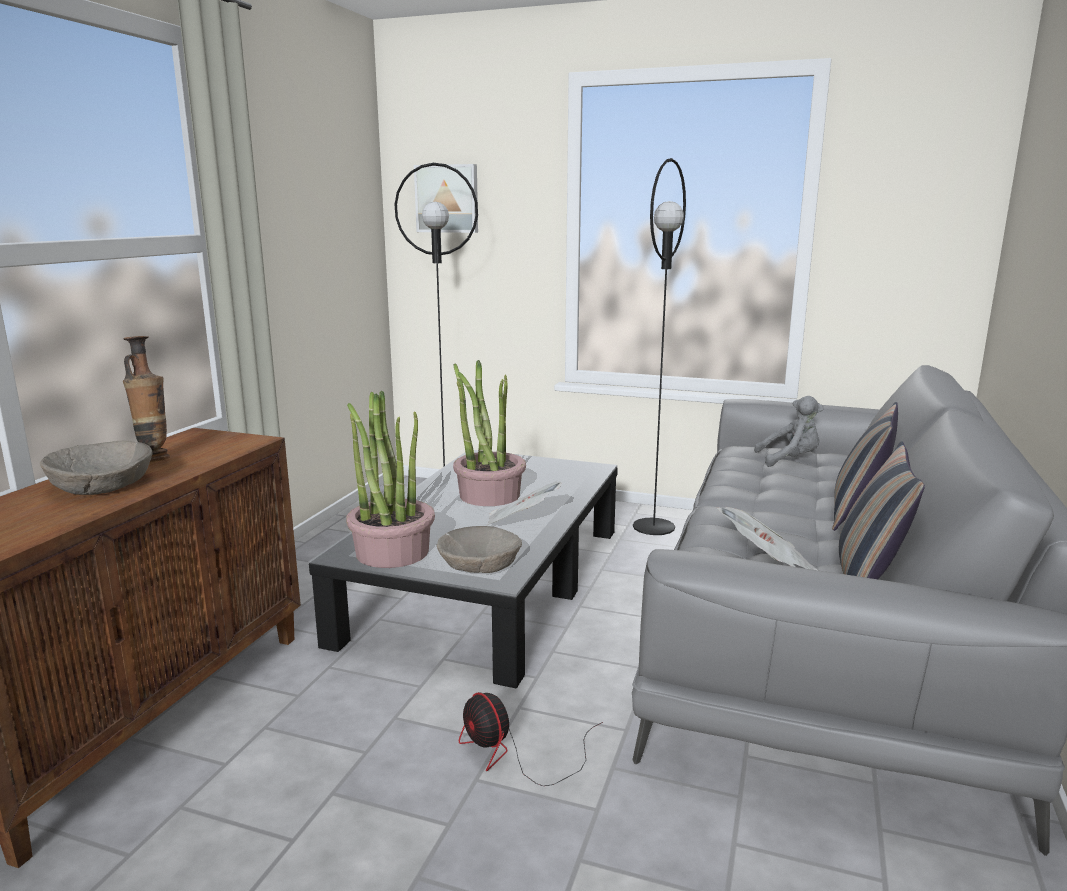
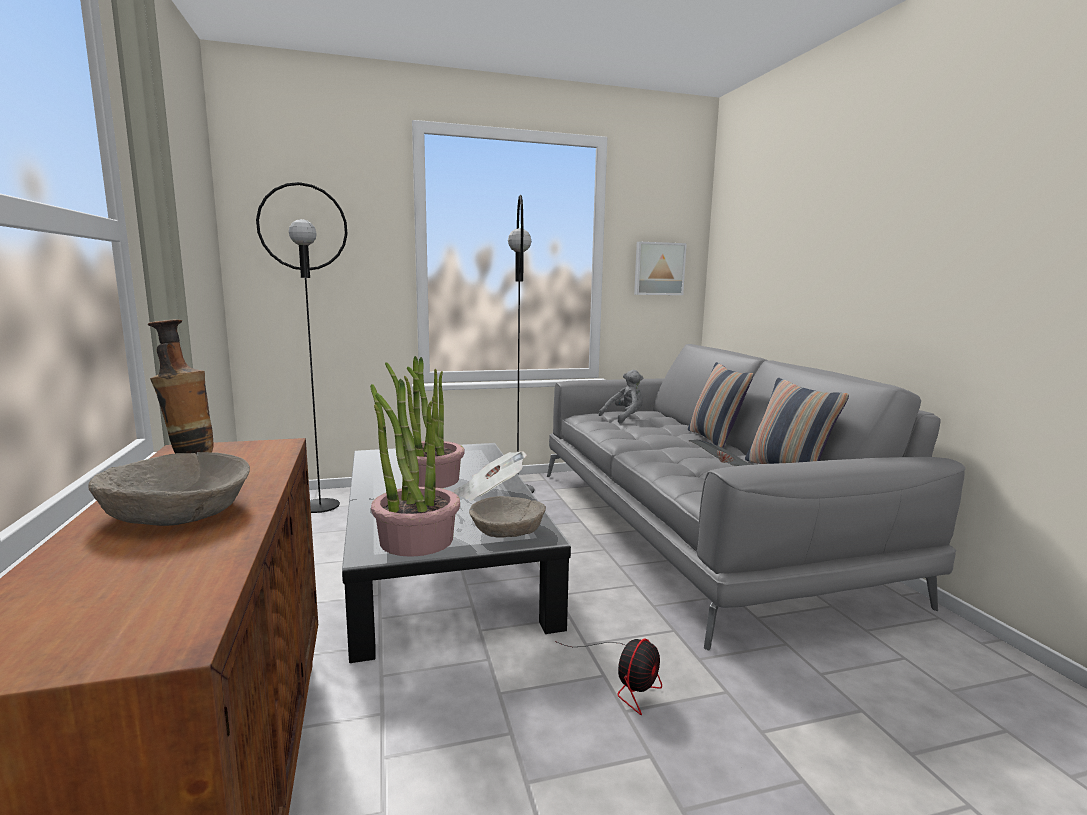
camera: 35 degrees left, 5 degrees down
(447, 198) = (294, 220): picture -> picture (658, 269)
(514, 754) = (627, 679): fan -> fan turned 75 degrees counterclockwise

